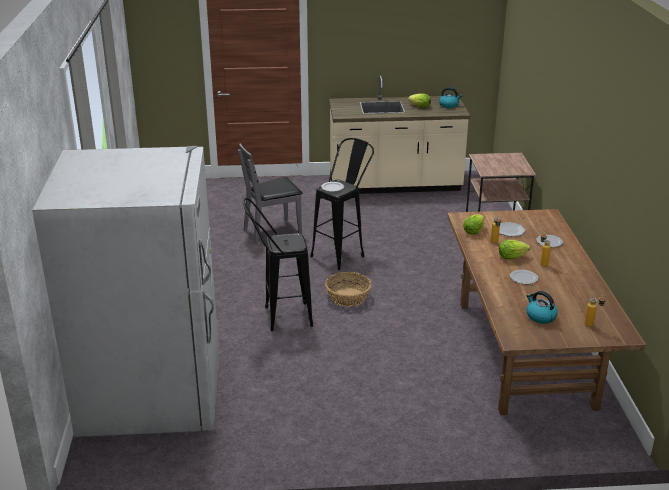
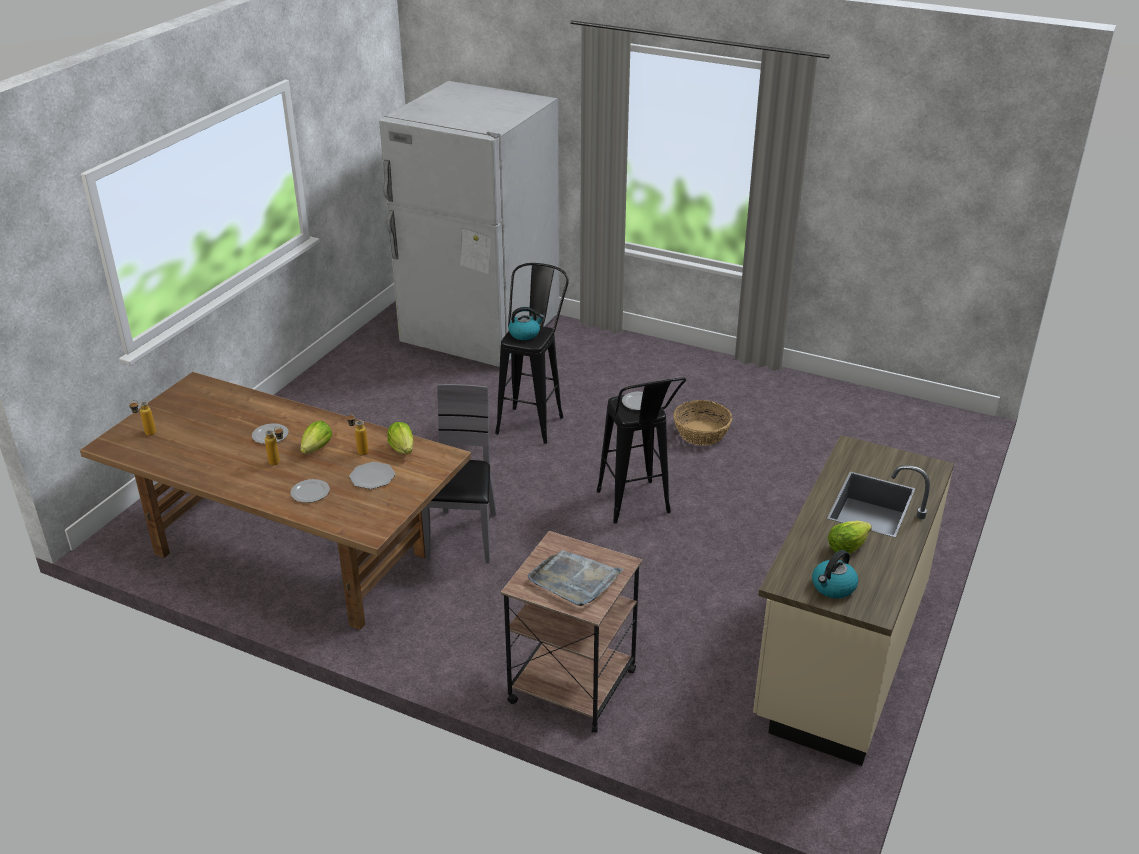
camera: 120 degrees right, 5 degrees up
(272, 232) = (746, 474): grey chair -> grey chair (463, 537)
(348, 297) = (528, 476): basket -> basket (701, 433)
(504, 162) = (574, 580): none -> grey tray
(540, 316) = (202, 412): kettle -> kettle (525, 334)

